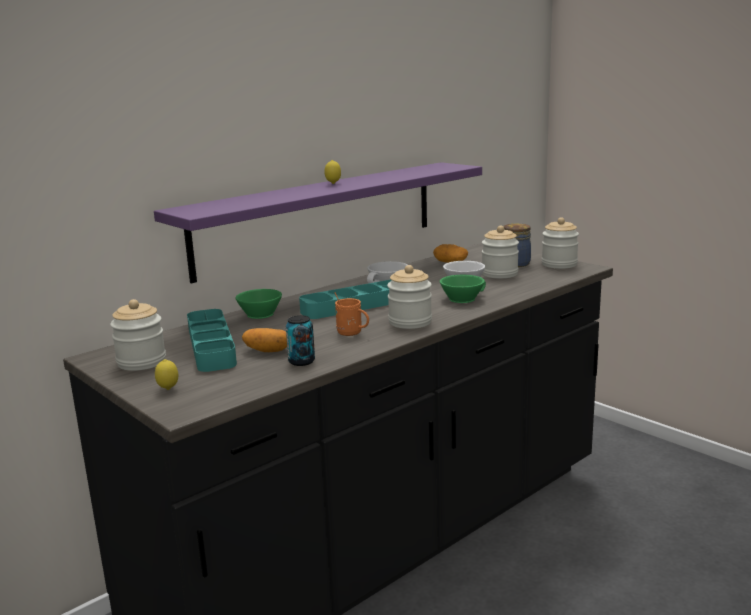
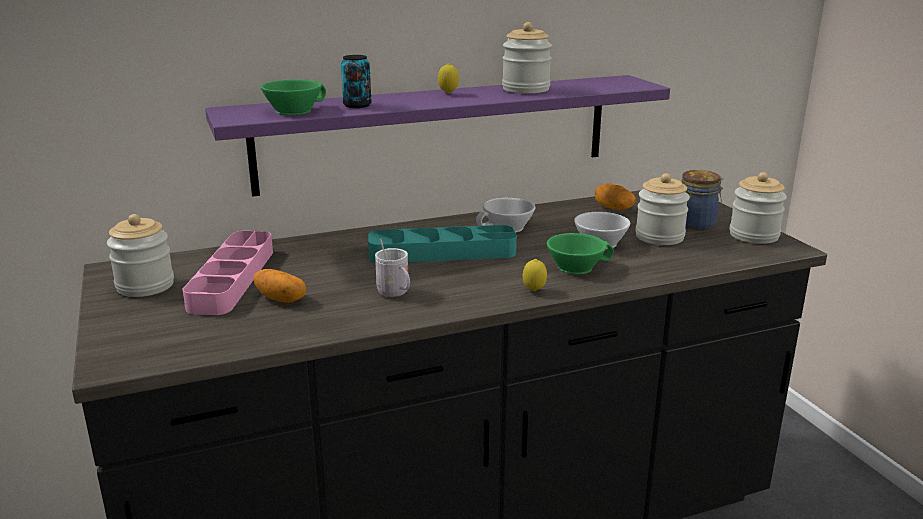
camera: 20 degrees right, 5 degrees up
(168, 389) = (130, 330): lemon -> lemon (534, 291)
(211, 346) = (232, 279): turquoise tray -> pink tray
(259, 313) = (326, 243): green cup -> green cup (293, 110)
(301, 361) = (300, 323): can -> can (357, 105)
(352, 334) = (395, 294): orange mug -> white mug
(410, 322) = (478, 290): jar -> jar (525, 89)

